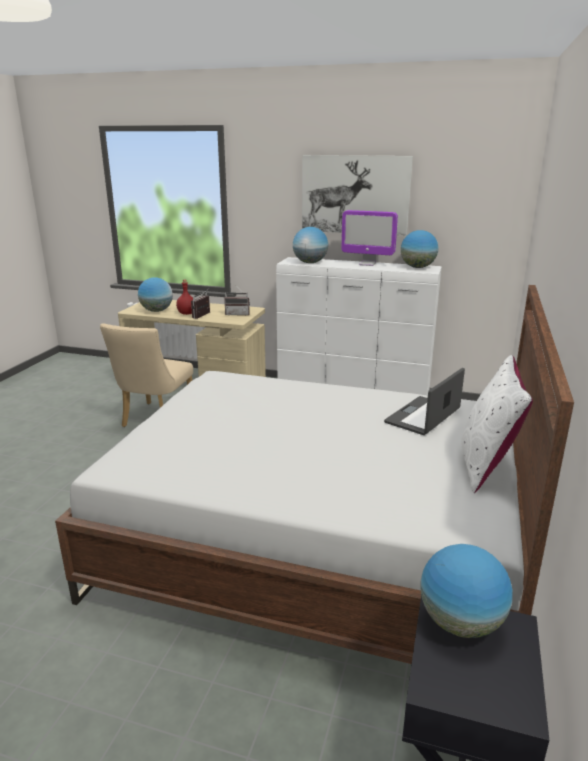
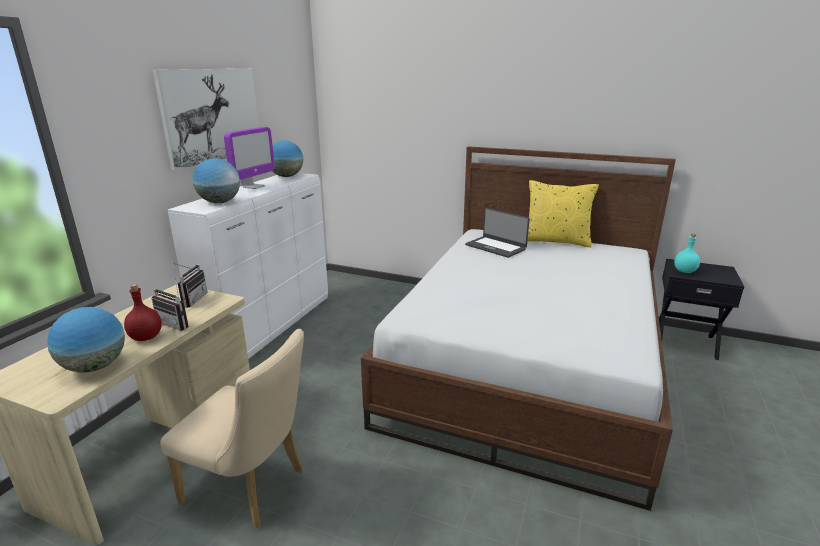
camera: 85 degrees left, 0 degrees up
(460, 623) = (685, 271): globe -> turquoise bottle
(486, 464) = (556, 241): white pillow -> yellow pillow

